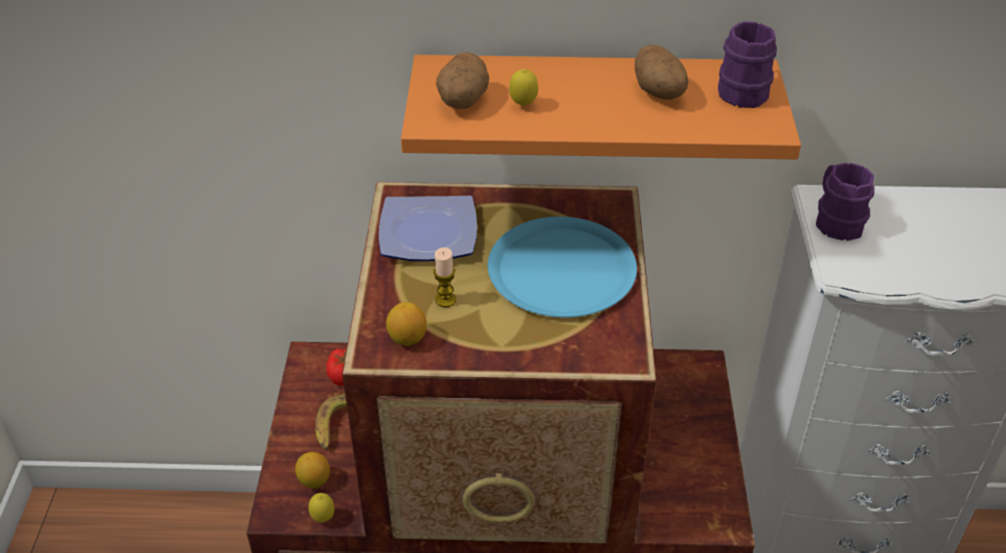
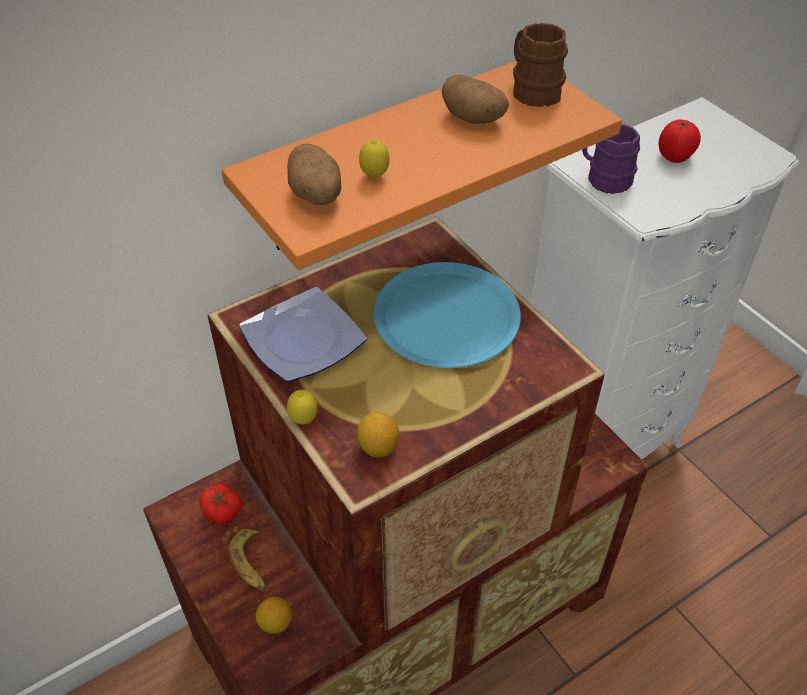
camera: 35 degrees left, 5 degrees up
(323, 518) = (312, 653): lemon -> lemon (304, 420)
(445, 300) = (377, 394): candle -> none
(742, 89) = (532, 90): purple mug -> brown mug
(936, 232) = (675, 157): none -> tomato

